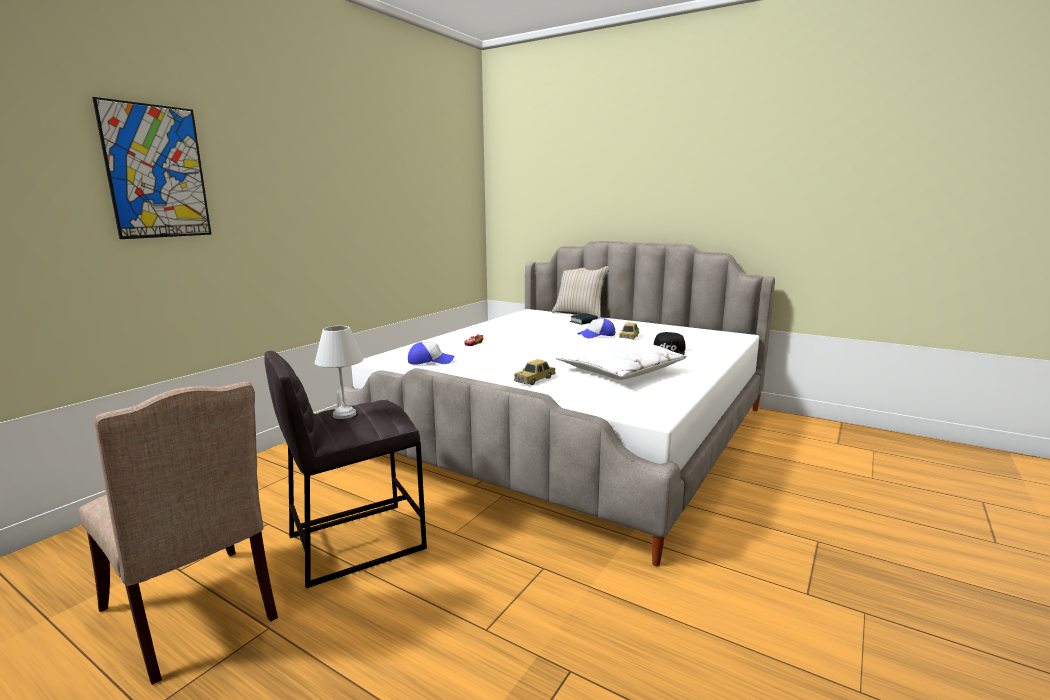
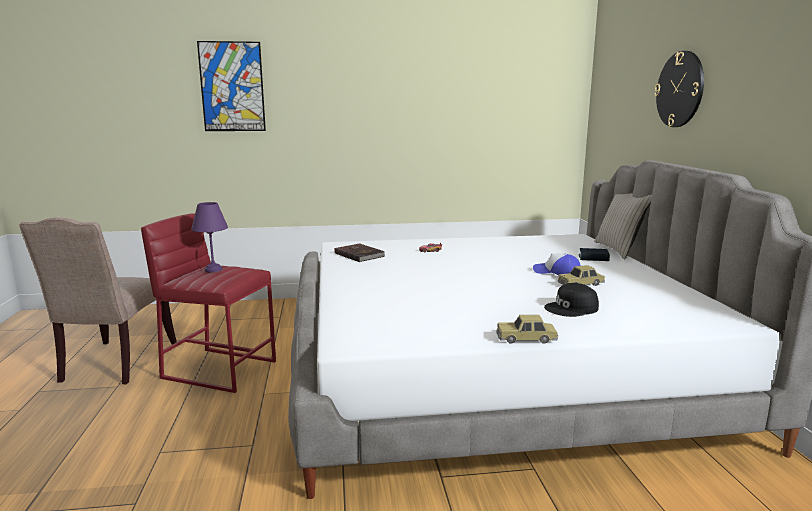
camera: 50 degrees right, 0 degrees up
(345, 414) = (214, 270): white table lamp -> purple table lamp
(355, 542) = (219, 369): grey stool -> red stool
(430, 361) = (359, 254): cap -> brown book
(535, 379) = (371, 289): toy car -> toy car (526, 339)
(608, 186) = (680, 89): none -> wall clock
(619, 371) = (454, 306): white pillow -> none

